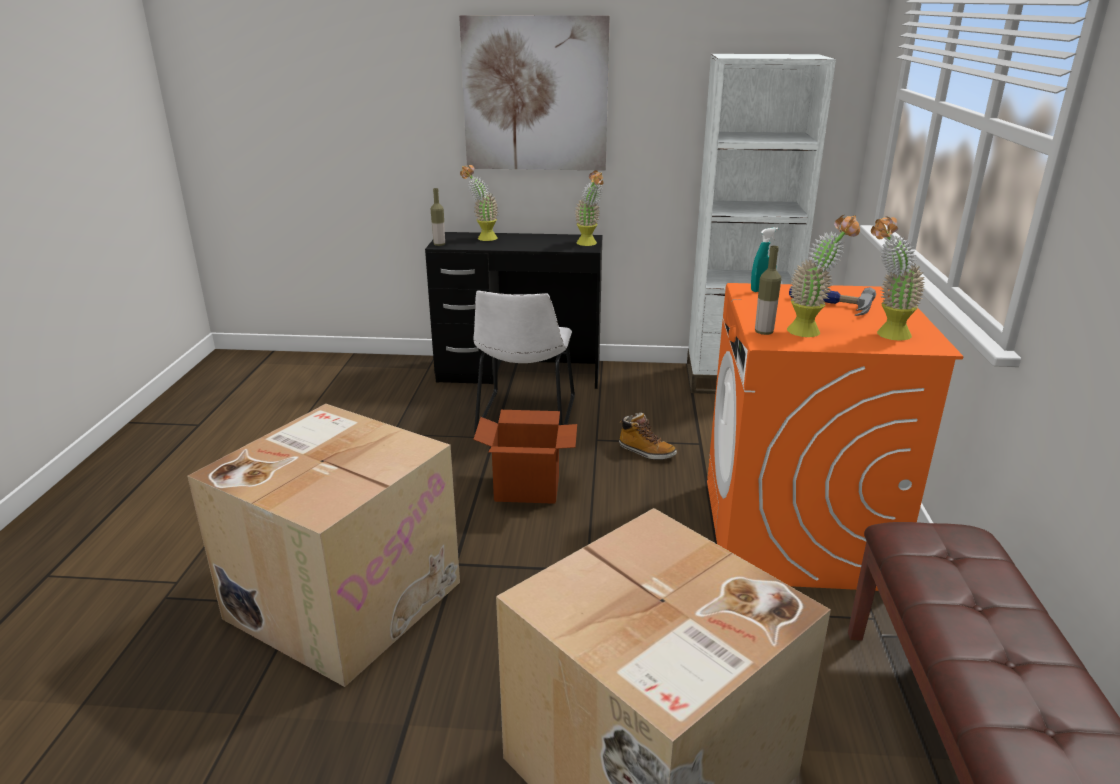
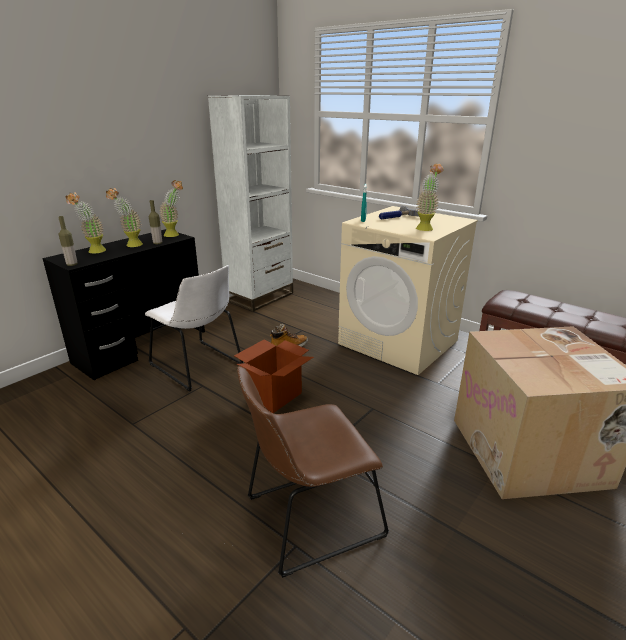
camera: 55 degrees left, 0 degrees up
(344, 597) = (308, 518): cardboard box -> brown chair
(535, 95) = (99, 130): picture -> none
(764, 332) = (417, 233): bottle -> bottle (157, 243)
(794, 533) = (399, 342): orange washing machine -> beige washing machine
(884, 334) = (443, 221): potted plant -> potted plant (130, 246)

